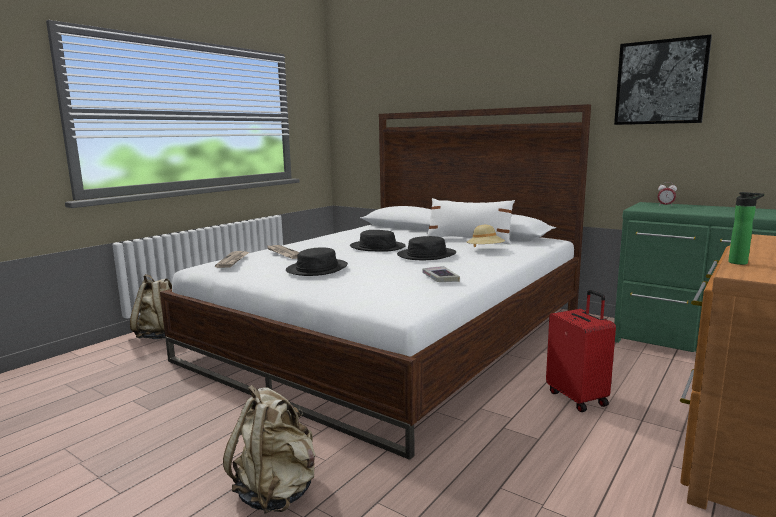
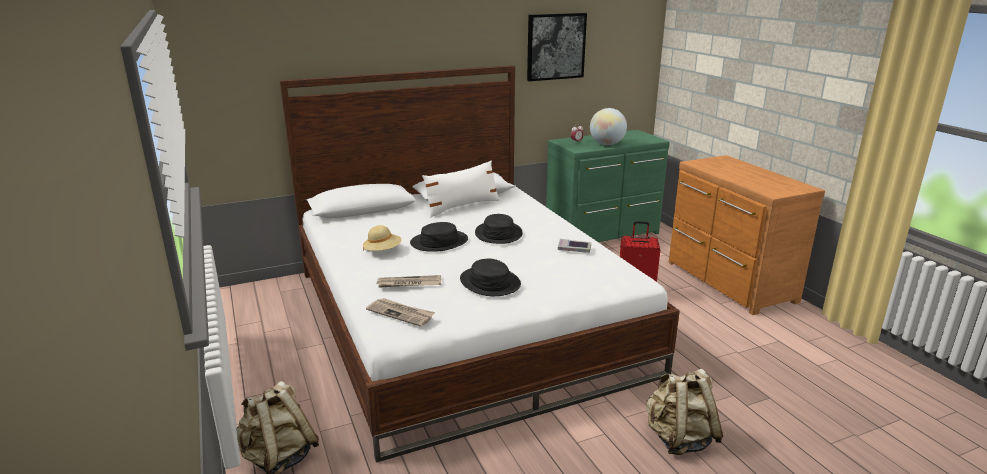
camera: 60 degrees left, 10 degrees up
(485, 250) = (507, 213): beige hat -> beige hat (382, 251)
(696, 211) = (607, 144): none -> globe
(740, 262) = (751, 186): bottle -> none

